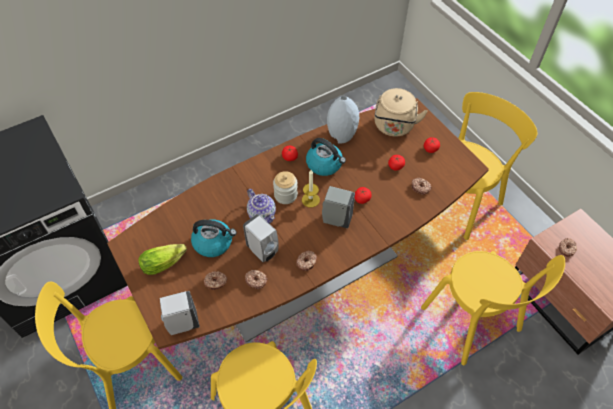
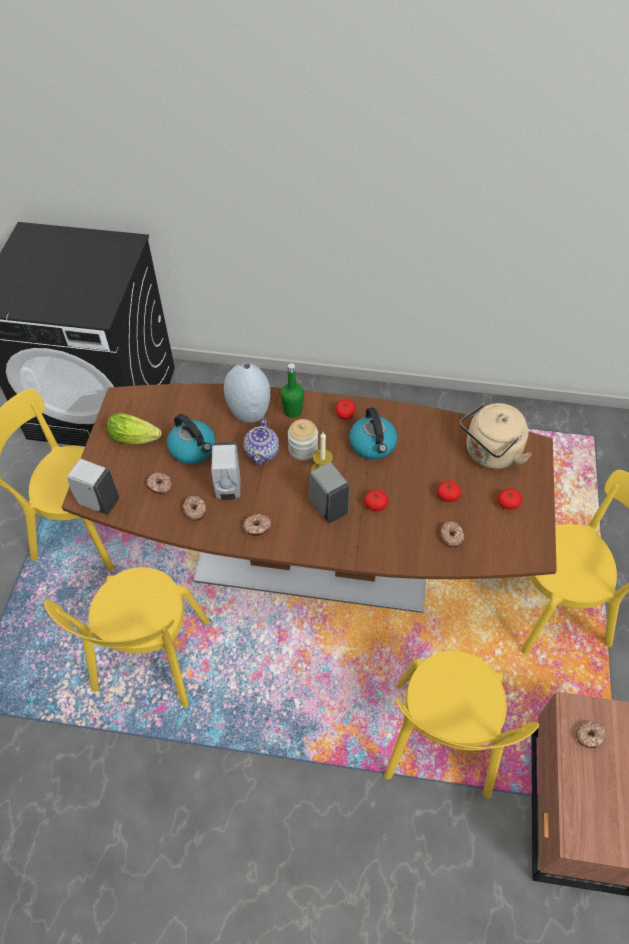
camera: 40 degrees right, 0 degrees up
(255, 176) = (292, 411): none -> green bottle
(341, 135) = (422, 425): grey vase -> grey vase (250, 412)

